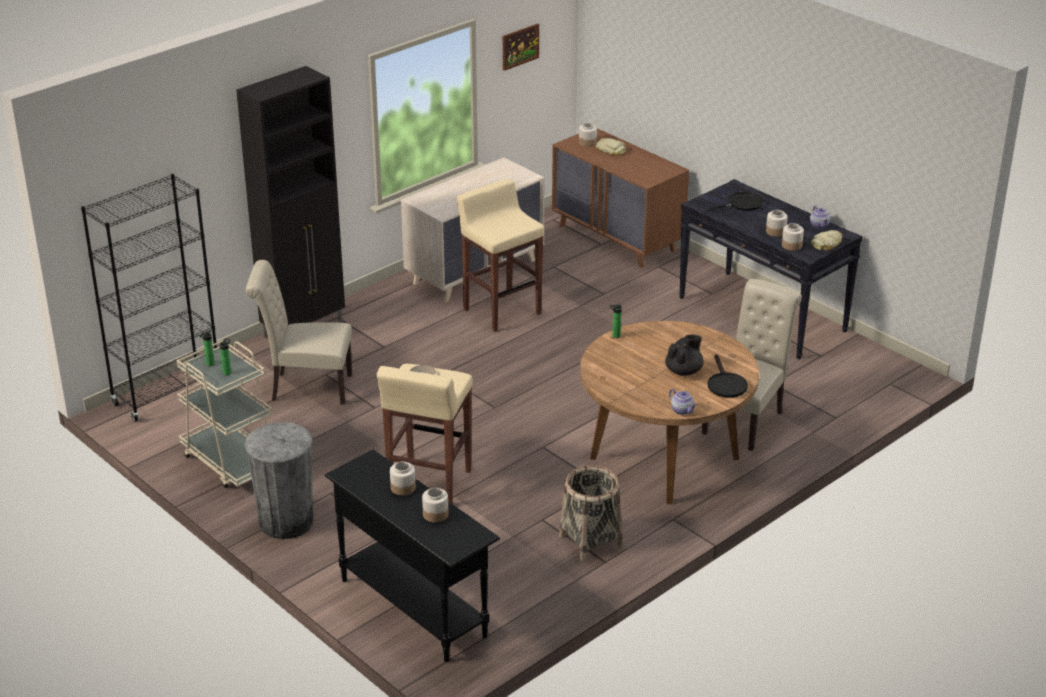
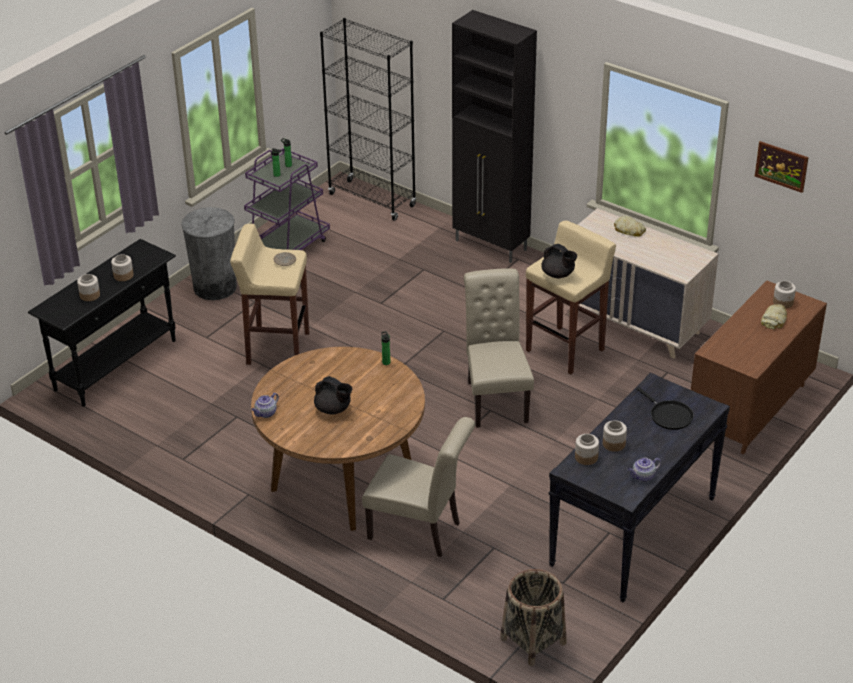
camera: 80 degrees right, 5 degrees up
(231, 461) = (287, 247): beige cart -> purple cart
(306, 388) = (400, 263): beige chair -> beige chair (495, 398)
(511, 229) = (558, 274): none -> black teapot
(590, 541) = (210, 447): basket -> basket (532, 641)
(725, 384) = (315, 437): black frying pan -> none
(827, 244) = (601, 484): bread -> bread (629, 230)

